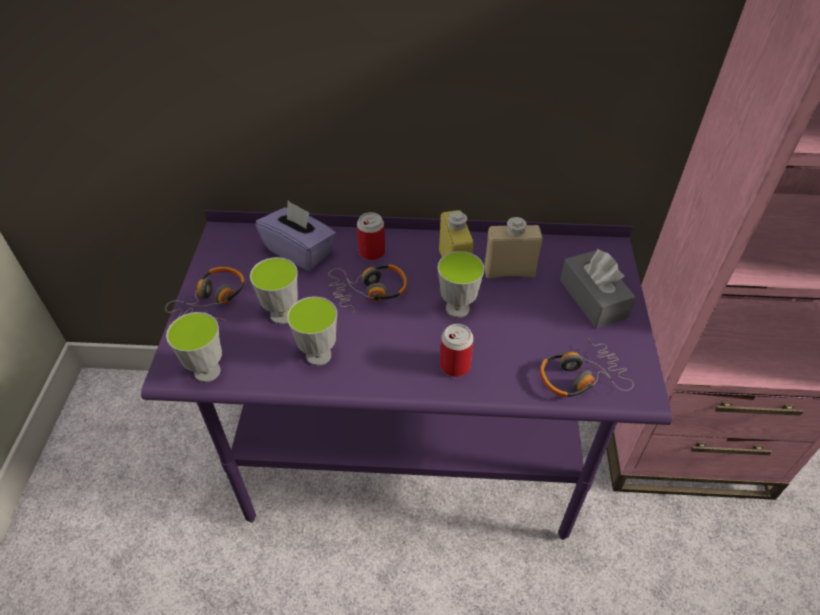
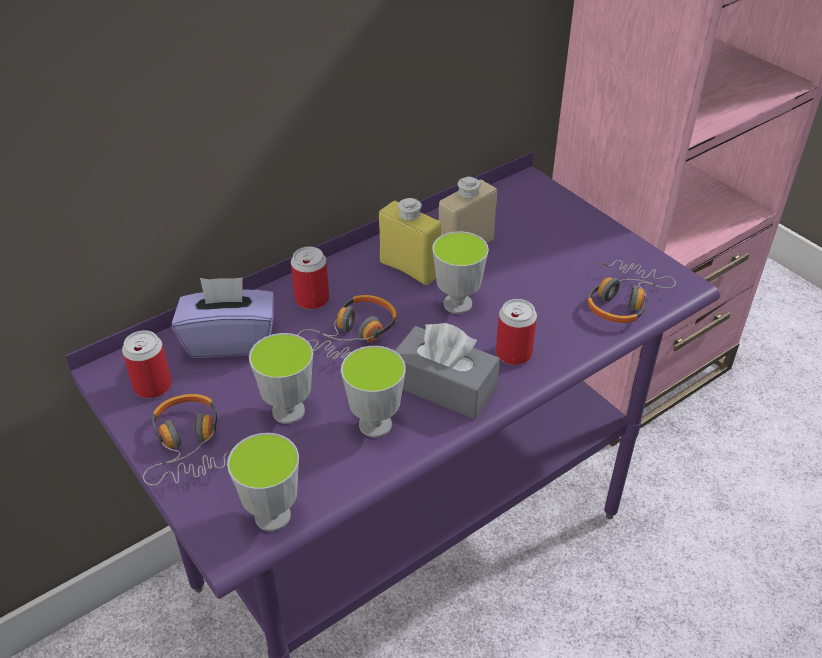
camera: 40 degrees left, 5 degrees down
(233, 255) = (153, 386): none -> can
(593, 298) = (561, 231): grey tissue box -> grey tissue box (444, 386)

